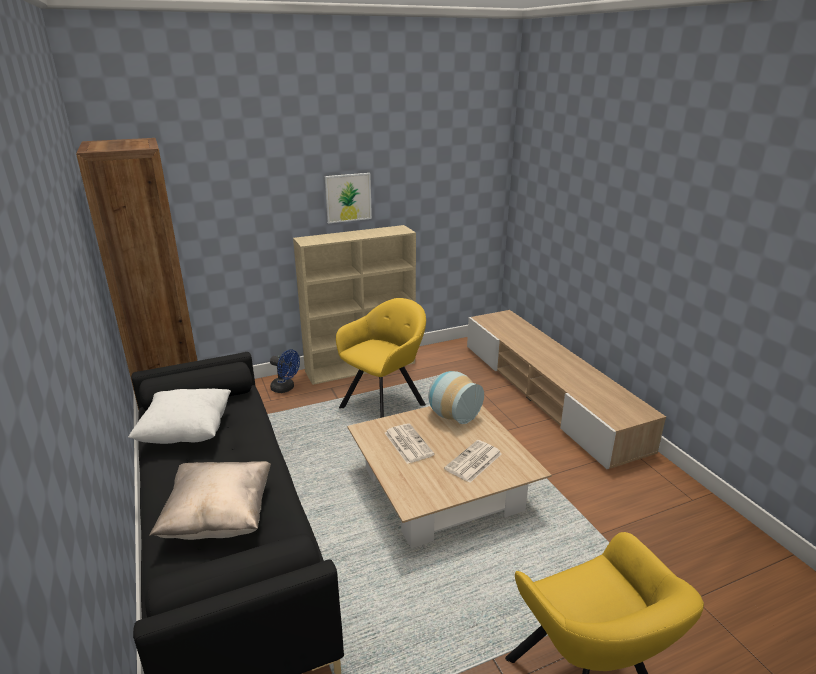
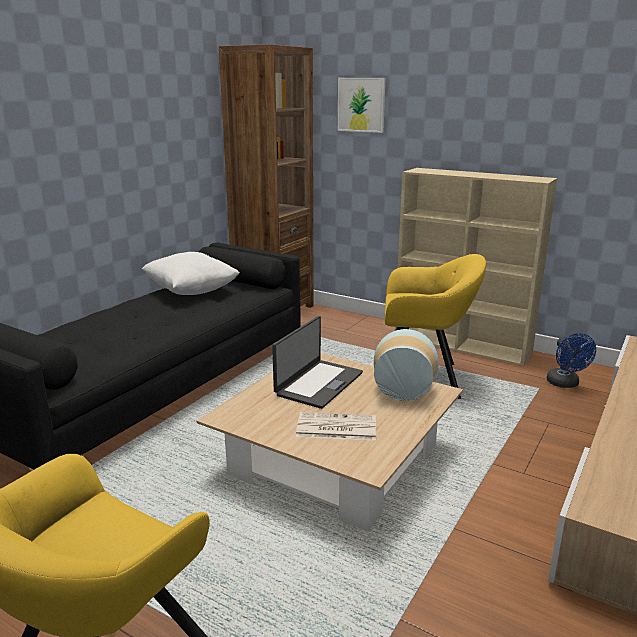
camera: 55 degrees right, 5 degrees down
(219, 518) = (102, 334): beige pillow -> none
(286, 388) = (369, 330): blue fan -> blue fan (565, 384)
(348, 197) = (490, 131): picture -> picture (361, 105)
(407, 443) = (318, 383): newspaper -> laptop

